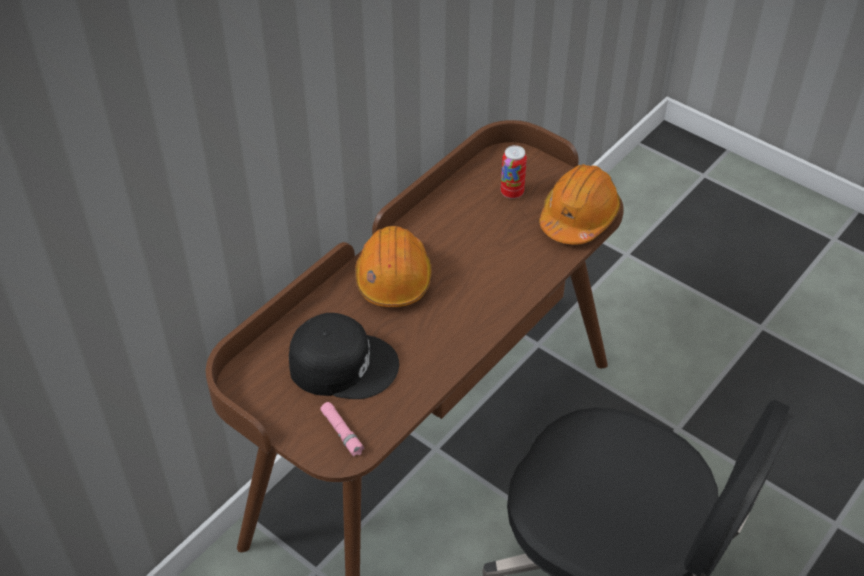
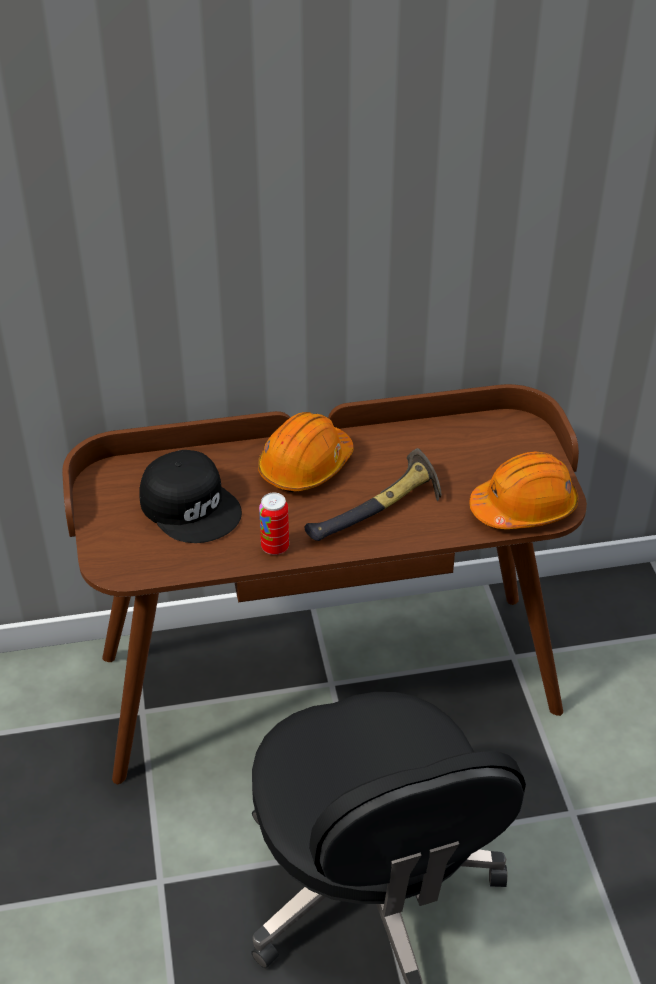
camera: 40 degrees right, 5 degrees down
(342, 432) = (132, 554): pink flashlight -> none
(488, 280) = (380, 512): none -> hammer
(512, 192) = (486, 456): can -> can (275, 547)

